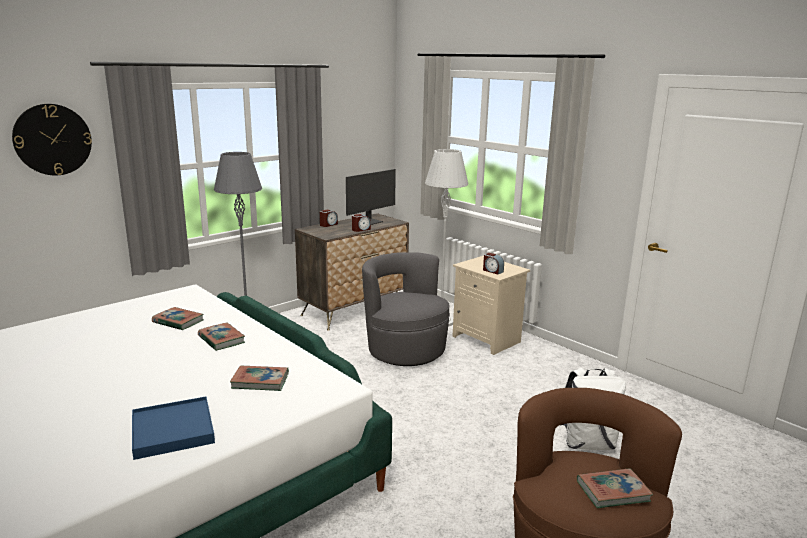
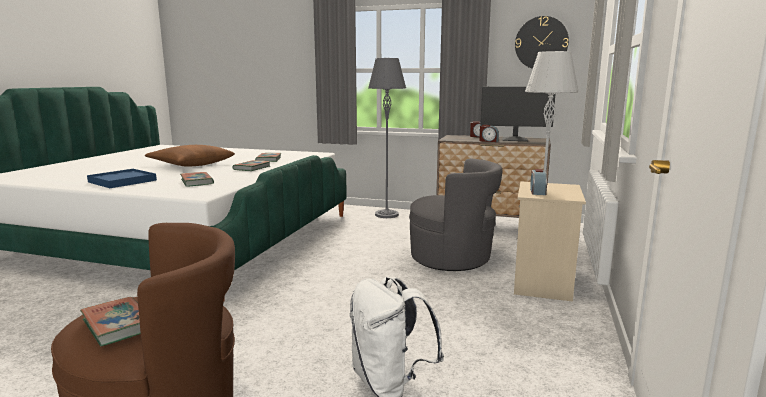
camera: 60 degrees right, 5 degrees down
(52, 139) = (288, 45): wall clock -> wall clock (541, 43)
(114, 370) = (191, 164): none -> brown pillow
(405, 350) = (452, 258): grey armchair -> grey armchair turned 90 degrees clockwise

